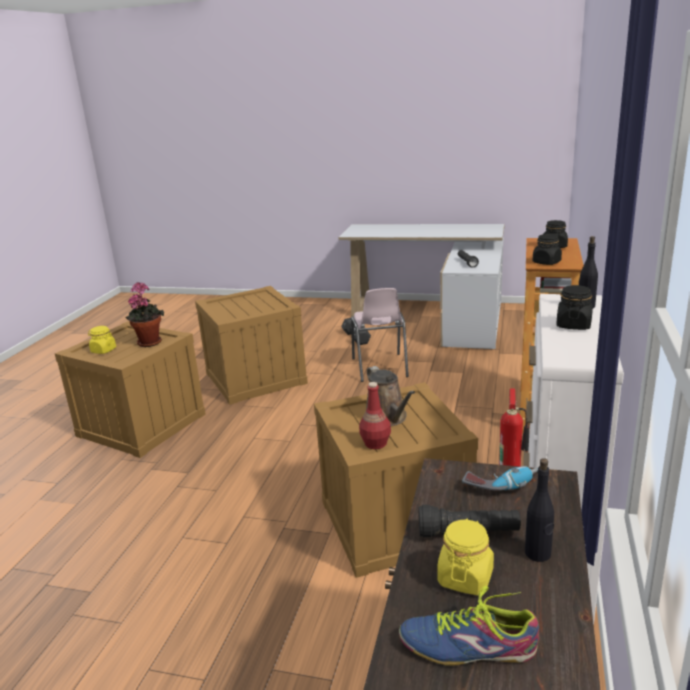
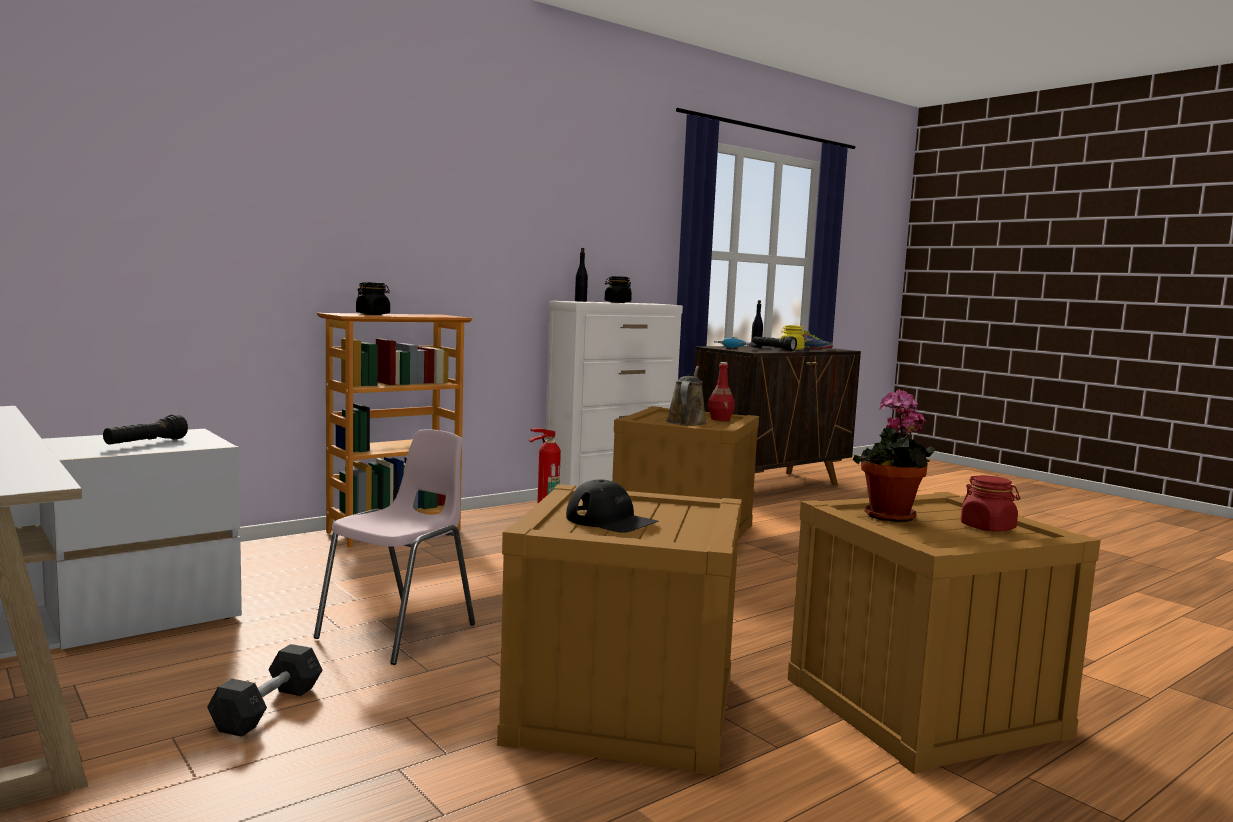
camera: 145 degrees left, 15 degrees down
(103, 350) = (988, 528): yellow jar -> red jar
(252, 303) = (611, 521): none -> black cap
(546, 262) = (442, 316): black jar -> none

